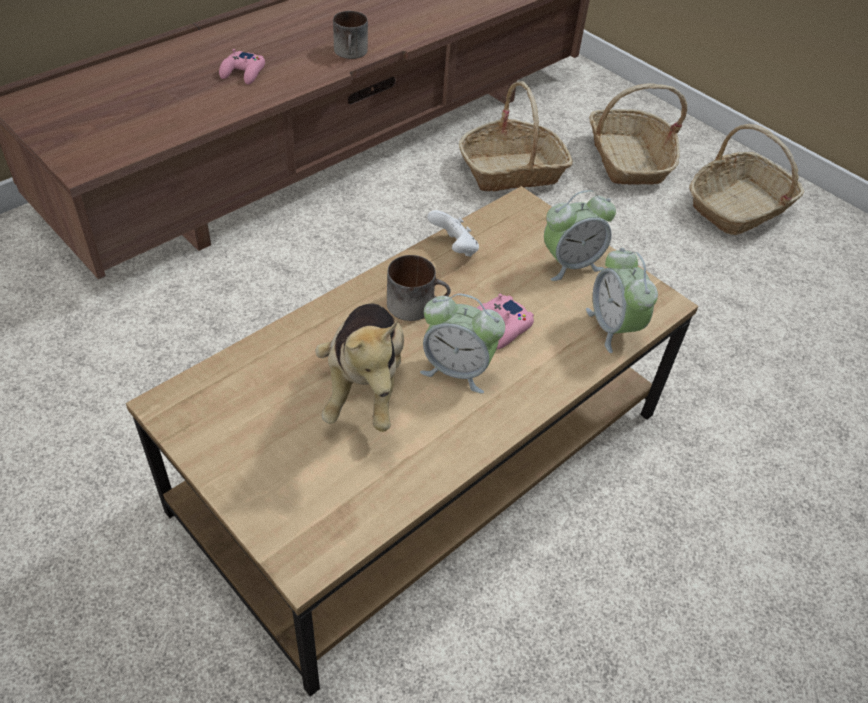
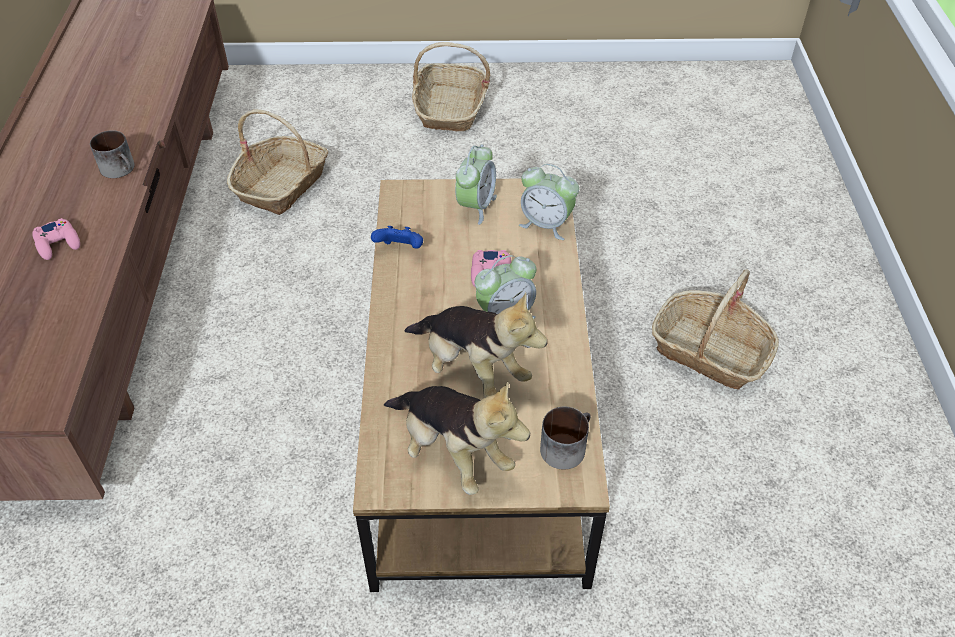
camera: 45 degrees left, 0 degrees up
(251, 433) = (452, 452): none -> plush toy
(416, 304) = (429, 300): mug -> mug (565, 445)
(454, 248) = (400, 250): white game controller -> blue game controller
(628, 160) = (346, 123): basket -> basket (710, 352)

